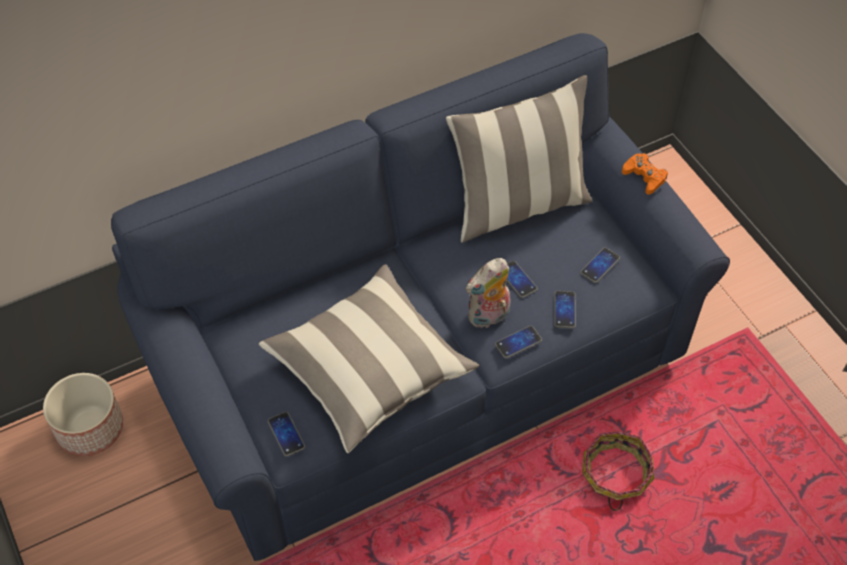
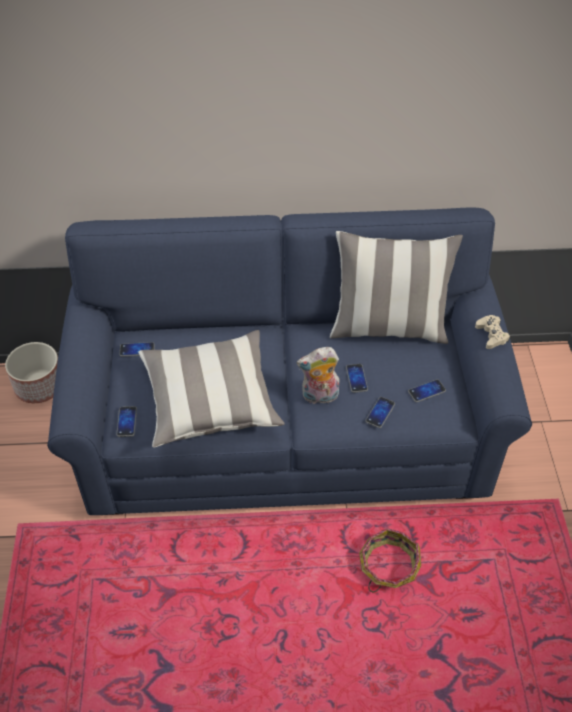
camera: 25 degrees right, 5 degrees down
(518, 342) = (330, 423): phone -> phone (137, 350)
(644, 177) = (491, 335): orange game controller -> beige game controller

